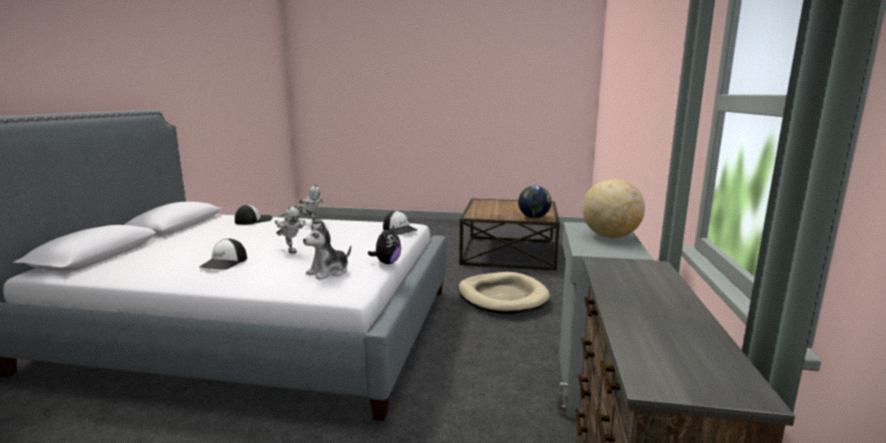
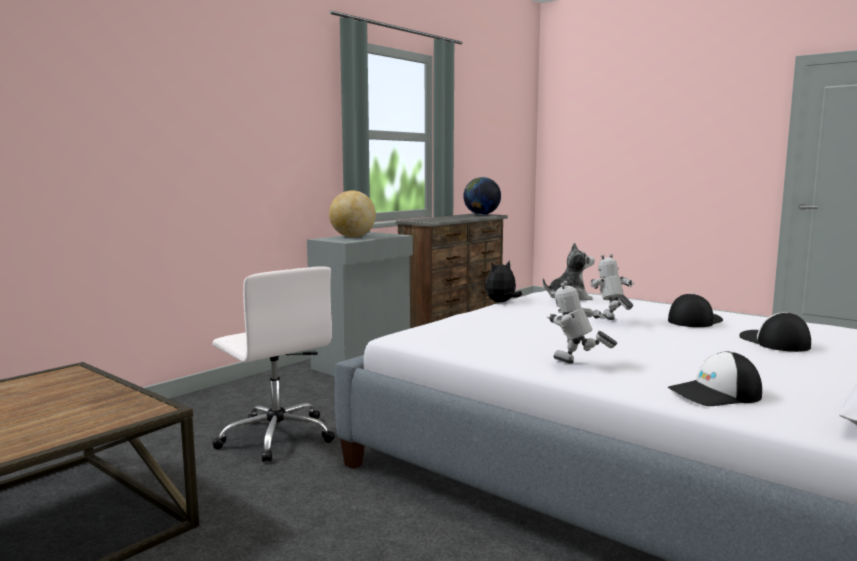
camera: 150 degrees left, 5 degrees down
(400, 229) = (433, 329): cap -> cap (774, 342)
(502, 297) = (276, 436): beige dog bed -> white office chair
(534, 217) = (66, 381): globe -> globe (481, 214)

